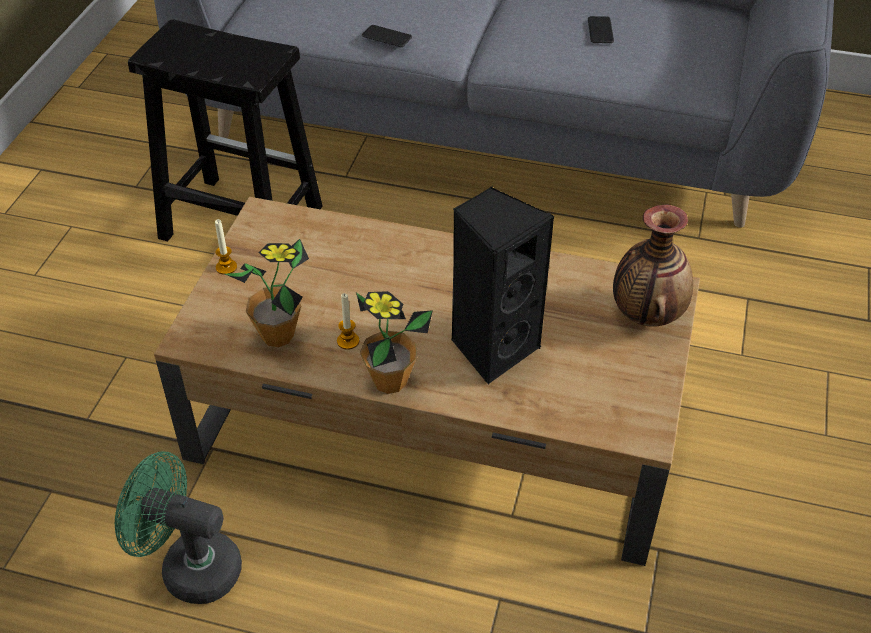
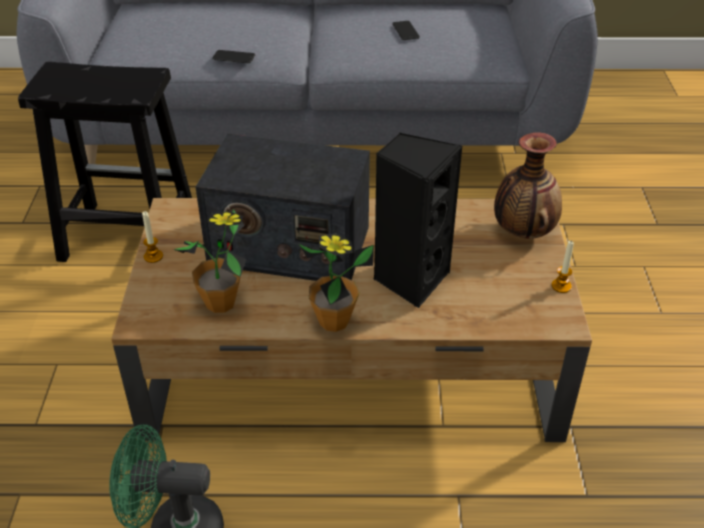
camera: 15 degrees left, 5 degrees down
(348, 341) = (285, 296): candle -> candle (561, 286)
(373, 281) = (288, 245): none -> radio

